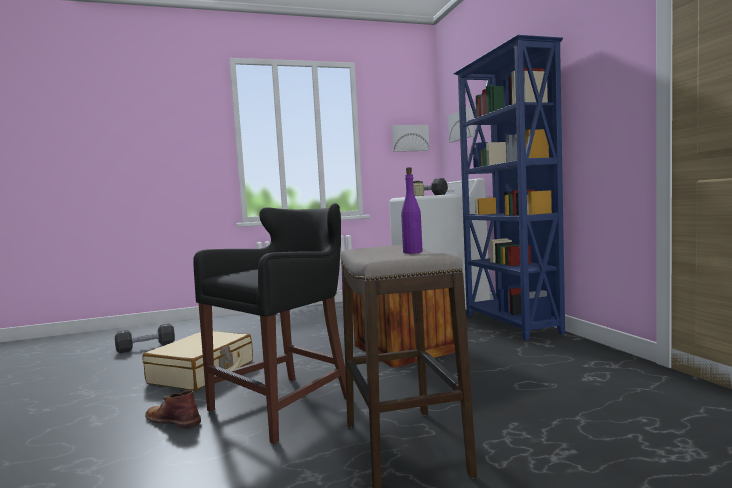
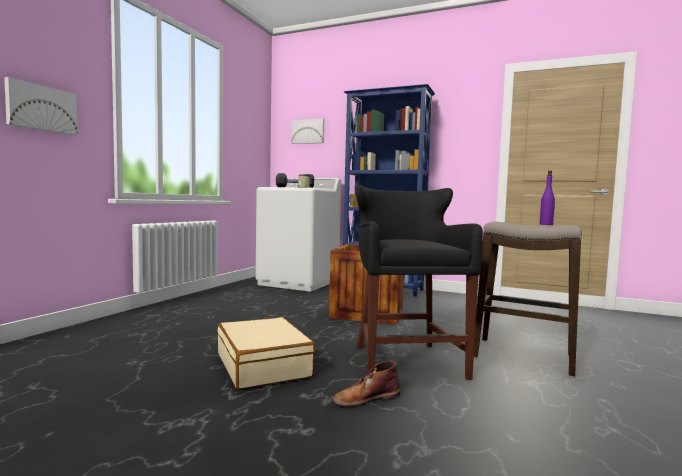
camera: 50 degrees left, 0 degrees up
(146, 347) = (91, 368): black dumbbell -> none
(410, 138) = (254, 132): picture -> picture (41, 108)

